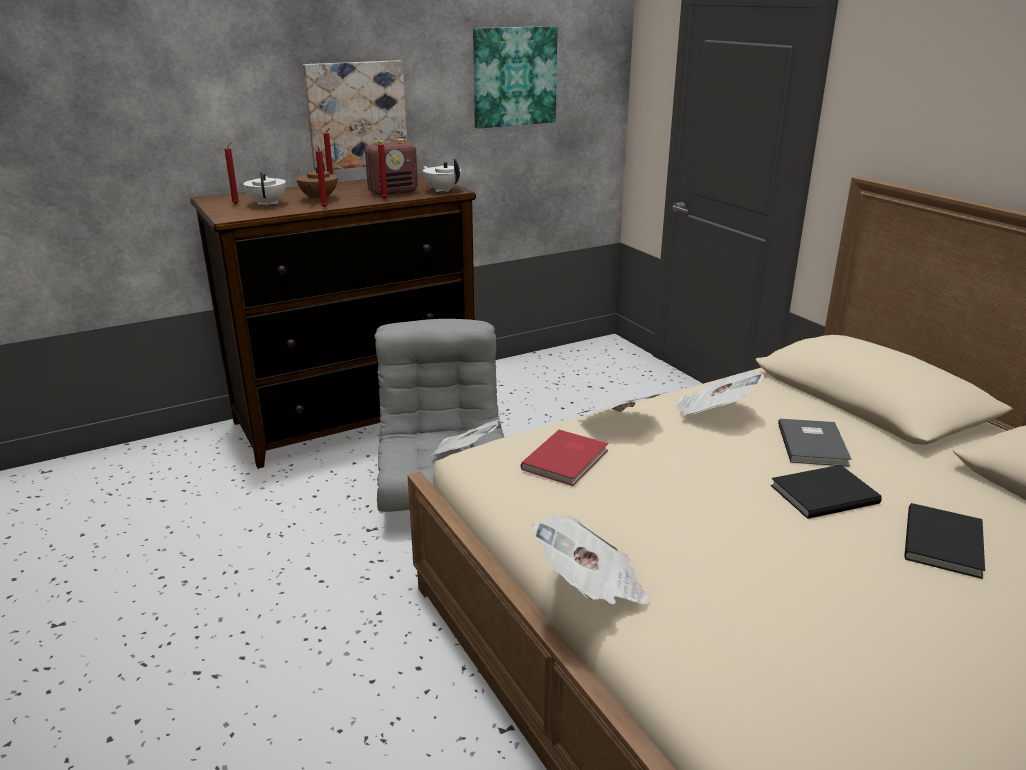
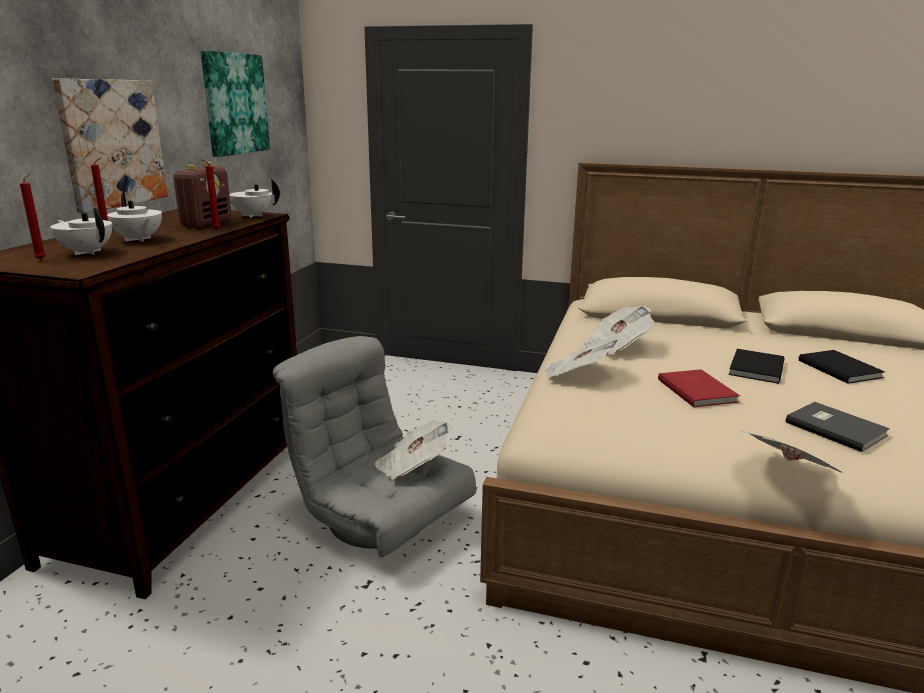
camera: 45 degrees left, 5 degrees down
(318, 199) = (138, 239): brown teapot -> white teapot
(323, 207) = (174, 244): red candle -> none
(567, 459) = (607, 409): red book -> red book (698, 390)
(814, 444) = (696, 345): grey book -> grey book (835, 428)

